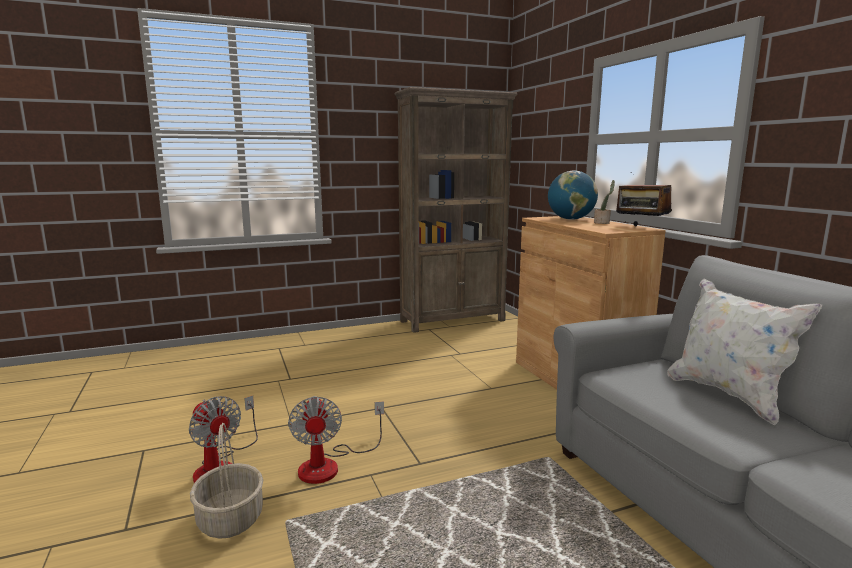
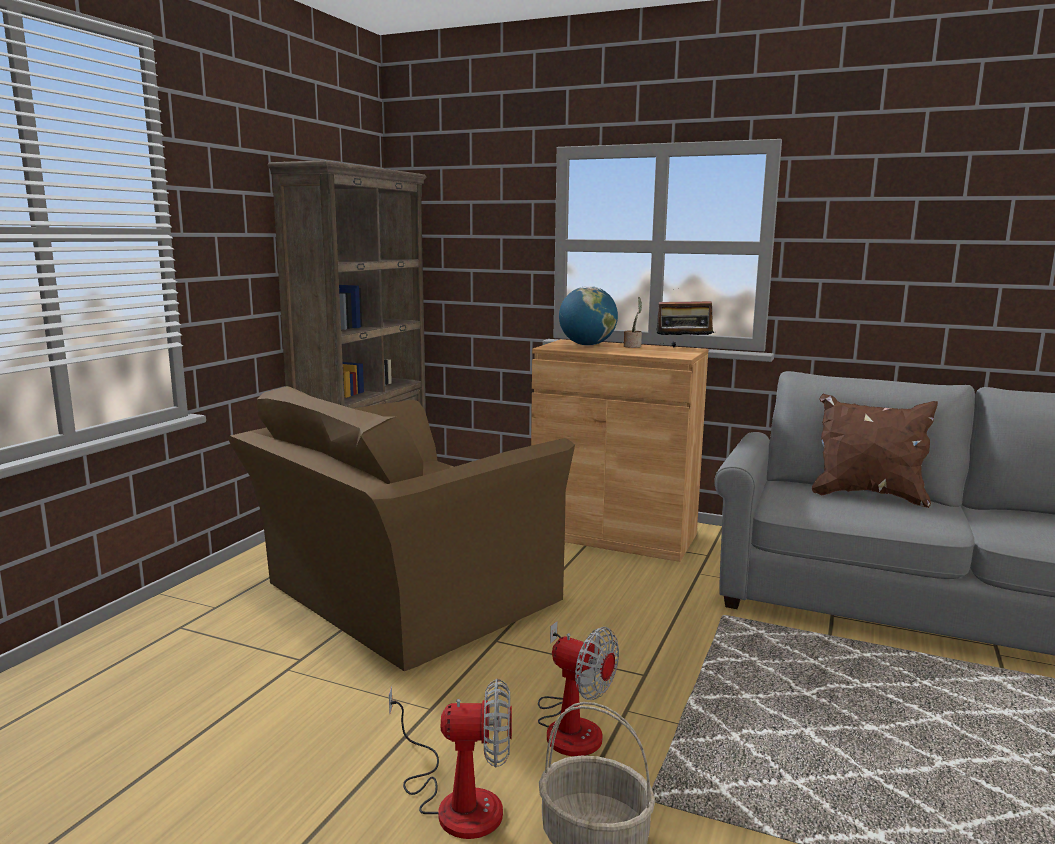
camera: 45 degrees left, 0 degrees up
(381, 368) = (400, 597): none -> brown armchair
(728, 395) = (868, 495): white pillow -> brown pillow

